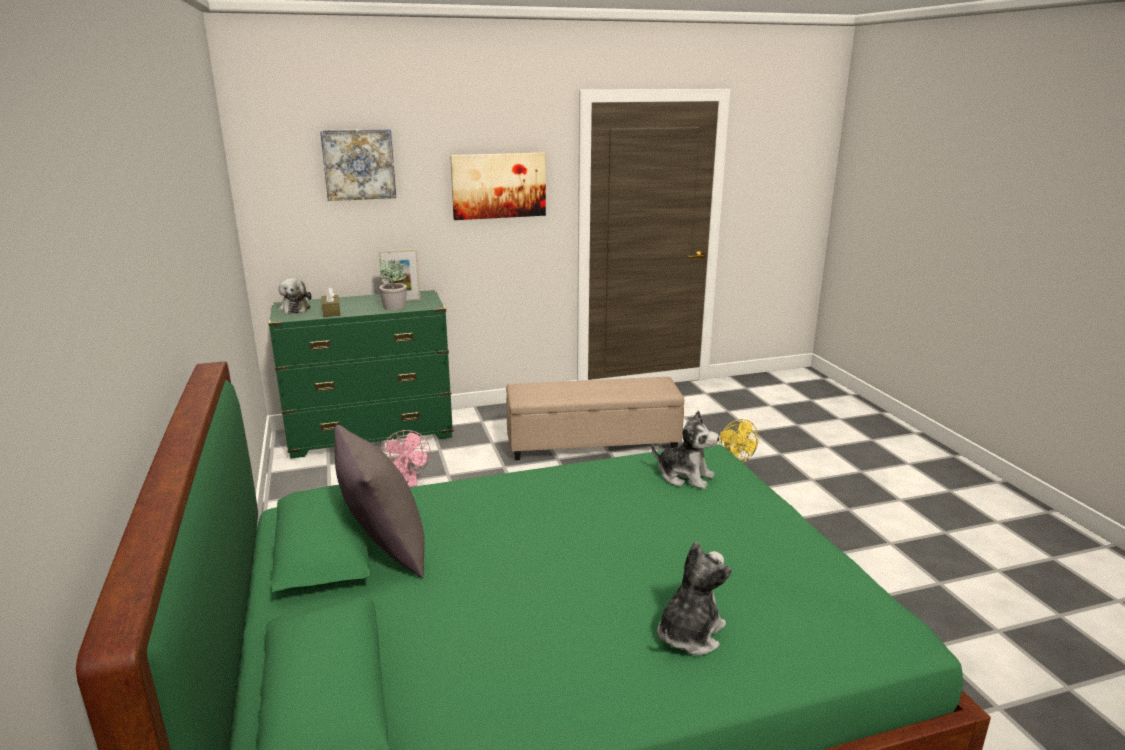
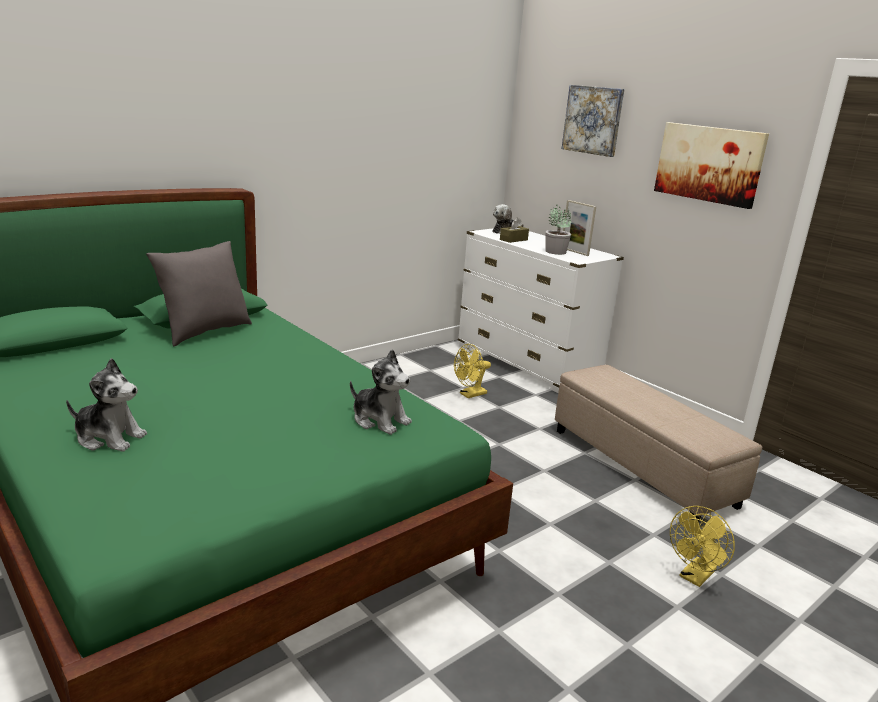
camera: 65 degrees right, 0 degrees up
(371, 434) = (527, 363): green dresser -> white dresser
(409, 483) = (470, 394): pink fan -> yellow fan
(685, 476) = (380, 420): plush toy -> plush toy turned 60 degrees counterclockwise

